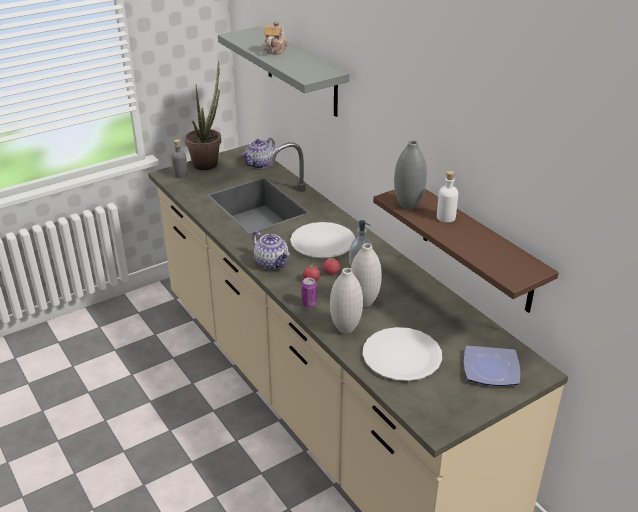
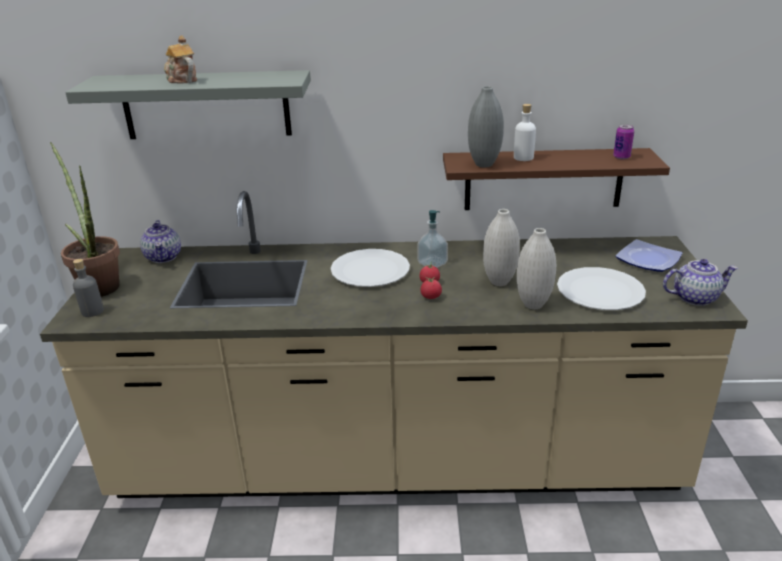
camera: 55 degrees left, 5 degrees down
(272, 263) = (372, 309): teapot -> teapot (695, 297)
(309, 304) = (471, 311): can -> can (621, 157)

